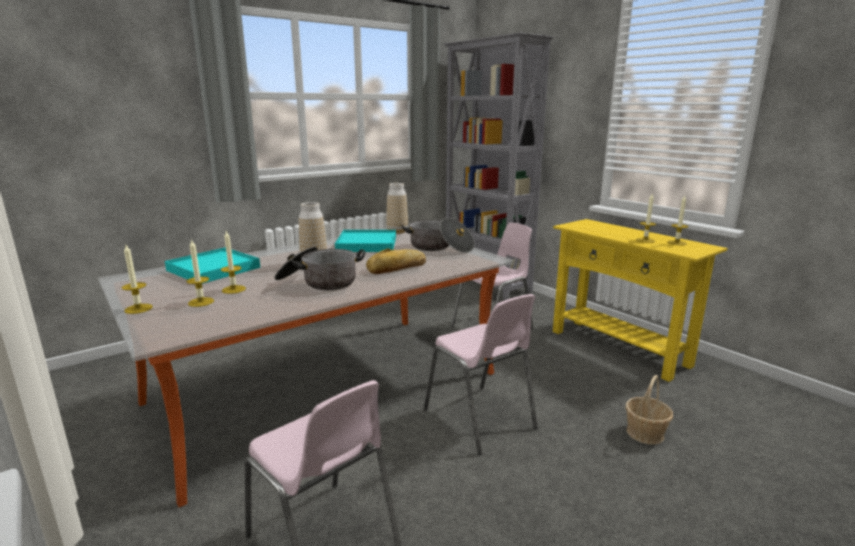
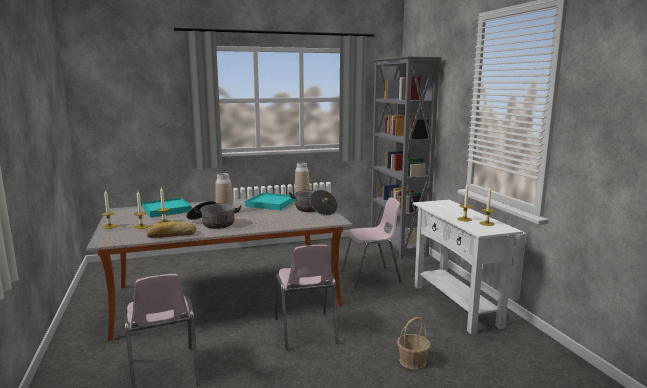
camera: 20 degrees right, 5 degrees down
(398, 268) = (269, 220): bread -> bread (171, 235)
(618, 348) = (455, 305): yellow console table -> white console table

